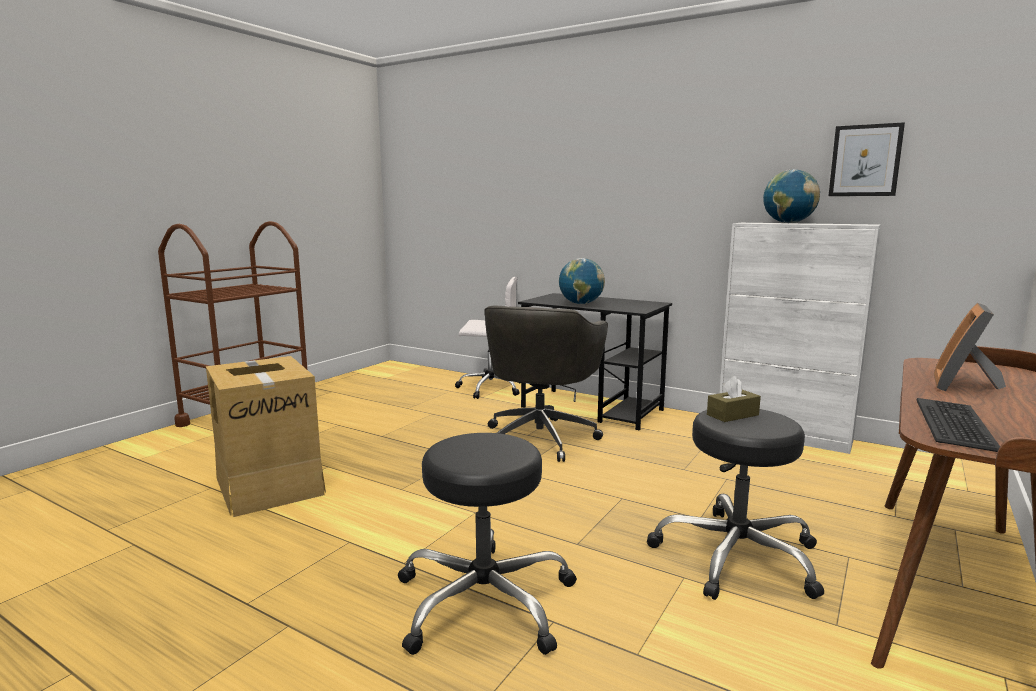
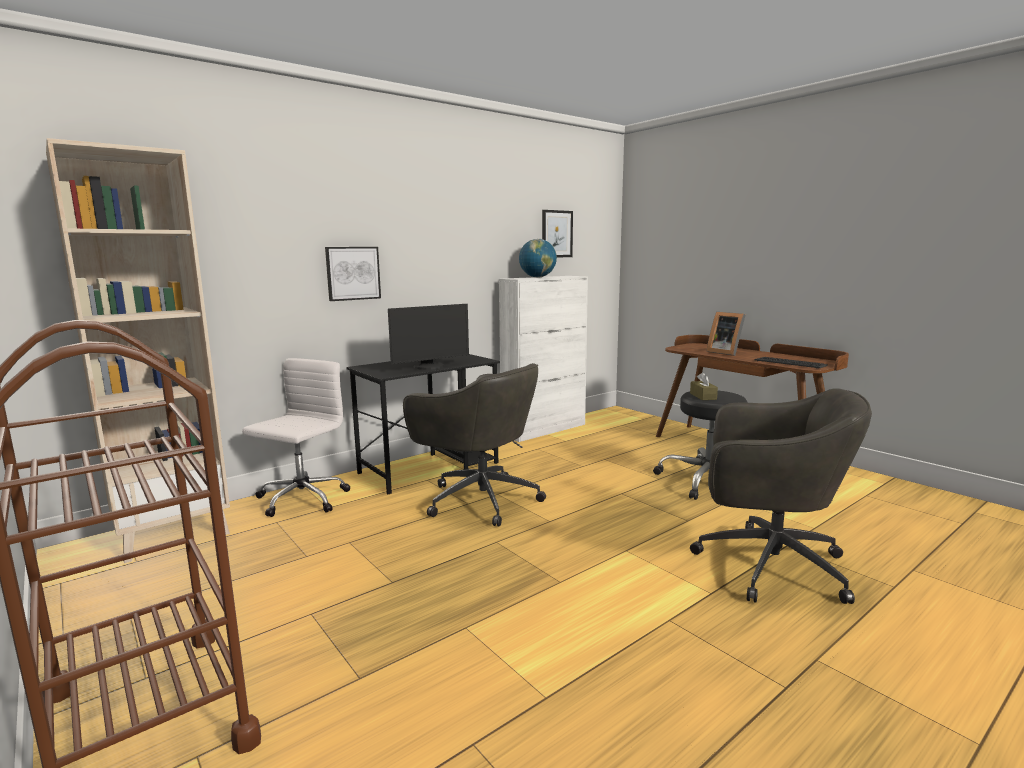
camera: 70 degrees left, 0 degrees up
(270, 485) = (497, 678): cardboard box -> none
(421, 375) = (173, 533): none -> beige bookcase
(484, 601) = (766, 565): black stool -> grey office chair
(571, 209) = (353, 273): none -> picture
(581, 304) = (430, 367): globe -> monitor

